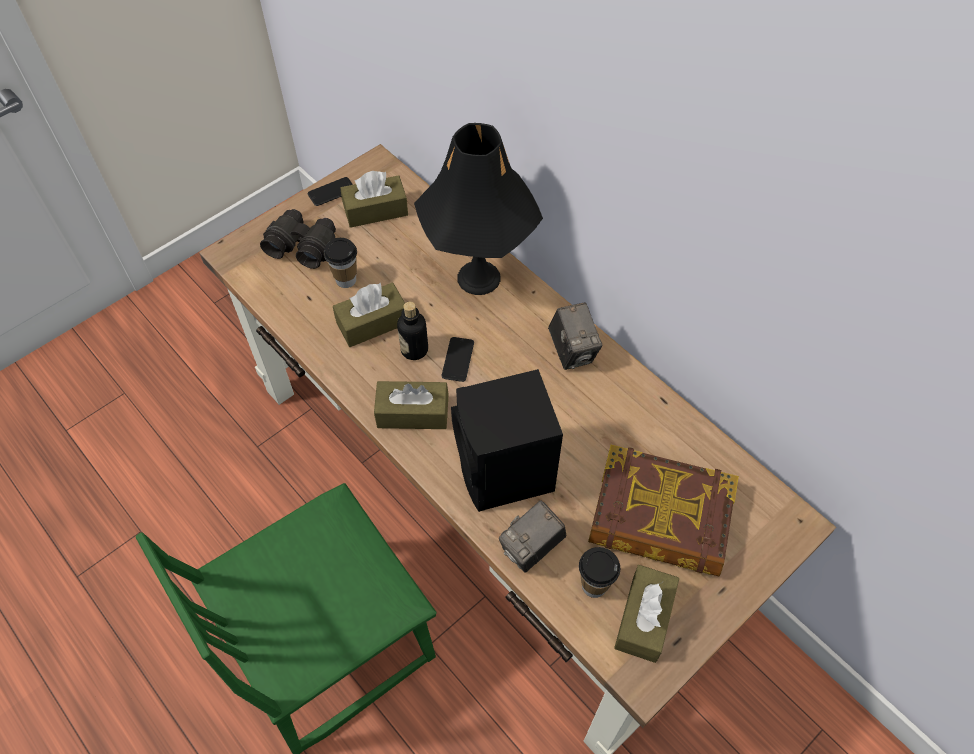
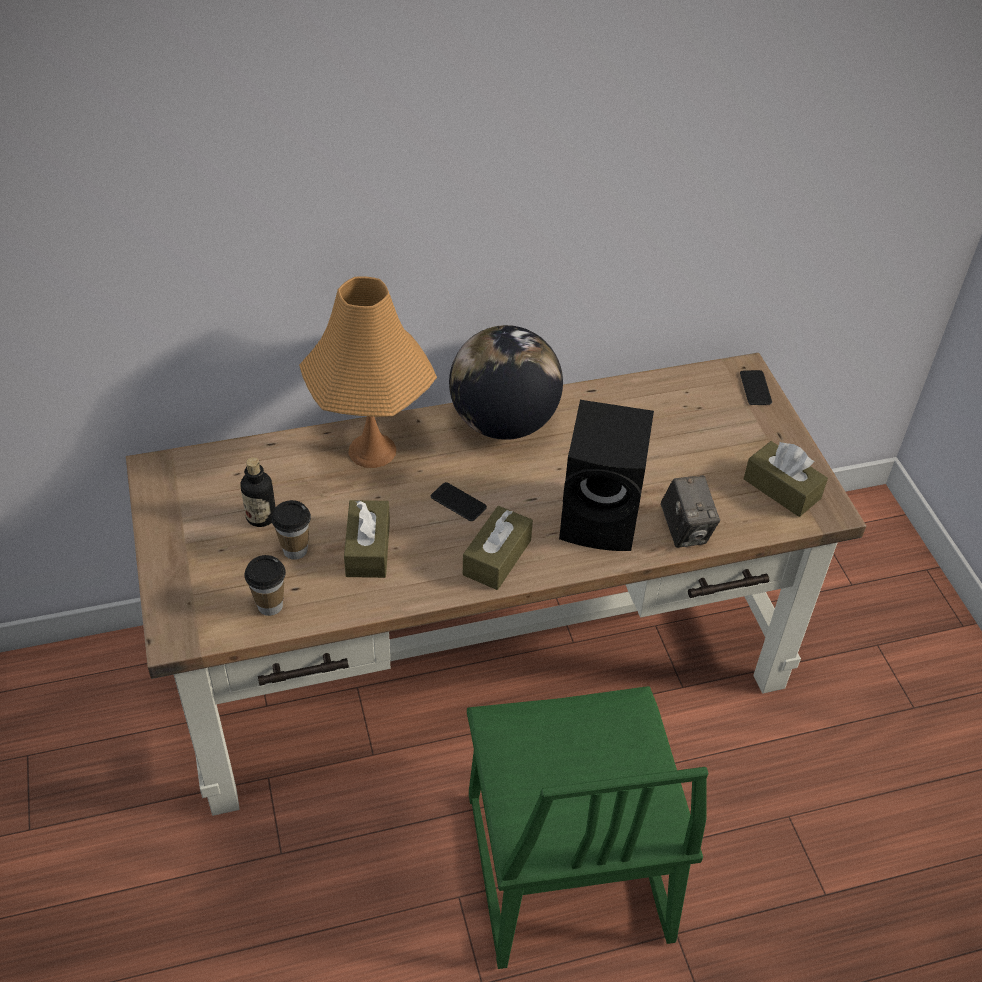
camera: 65 degrees left, 10 degrees down
(303, 245) = (218, 569): black binoculars -> none
(331, 192) = (161, 519): phone -> phone (755, 388)
(375, 210) = (219, 493): brown tissue box -> none
(414, 349) = (424, 529): bottle -> bottle (261, 516)
(479, 277) = (372, 450): black table lamp -> orange table lamp
(572, 351) = (503, 423): camera -> globe
(594, 585) = (739, 506): cup -> cup (270, 605)
(660, 517) = (699, 441): book -> none

